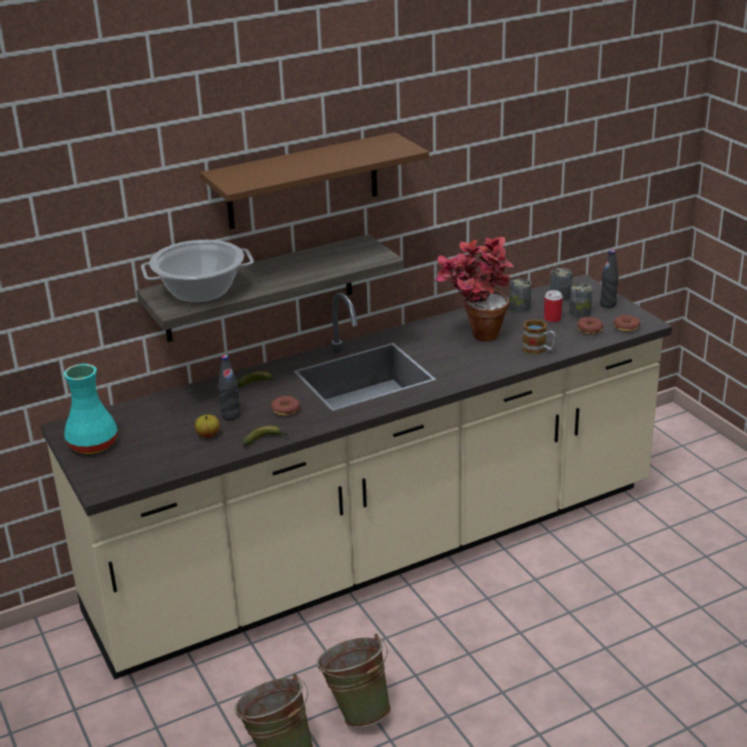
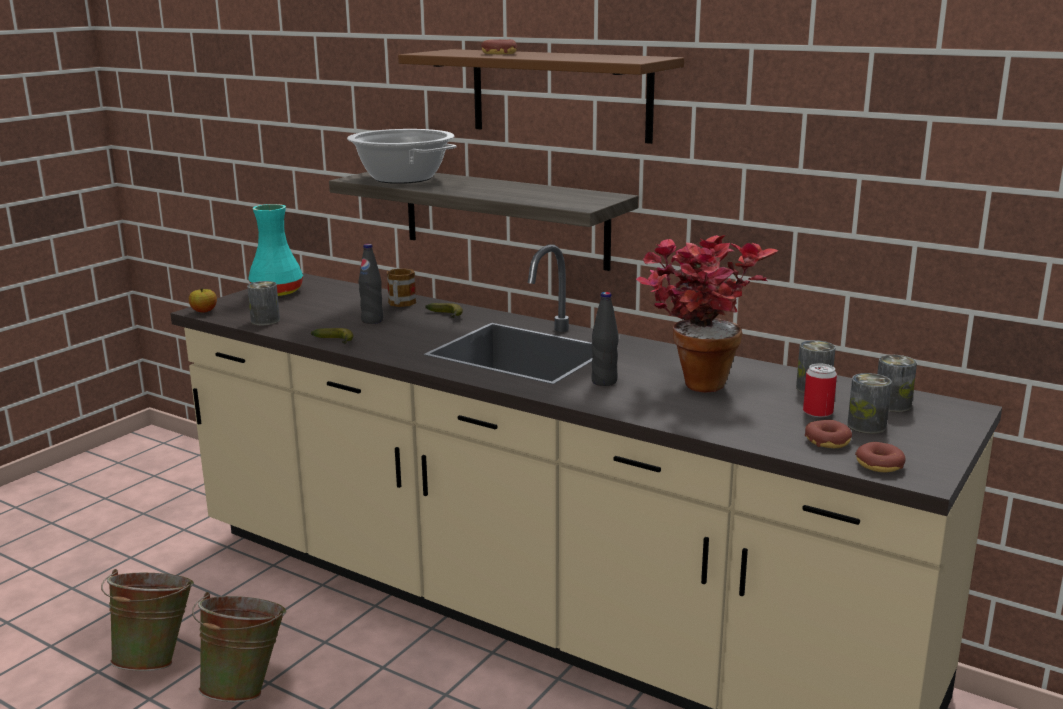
camera: 60 degrees right, 10 degrees down
(172, 462) = (265, 321): none -> can
(208, 435) = (326, 321): apple -> apple (204, 311)
(285, 410) = (404, 336): donut -> donut (499, 53)
(539, 349) = (713, 421): mug -> mug (400, 304)
(608, 304) = (931, 439): black bottle -> black bottle (604, 381)

